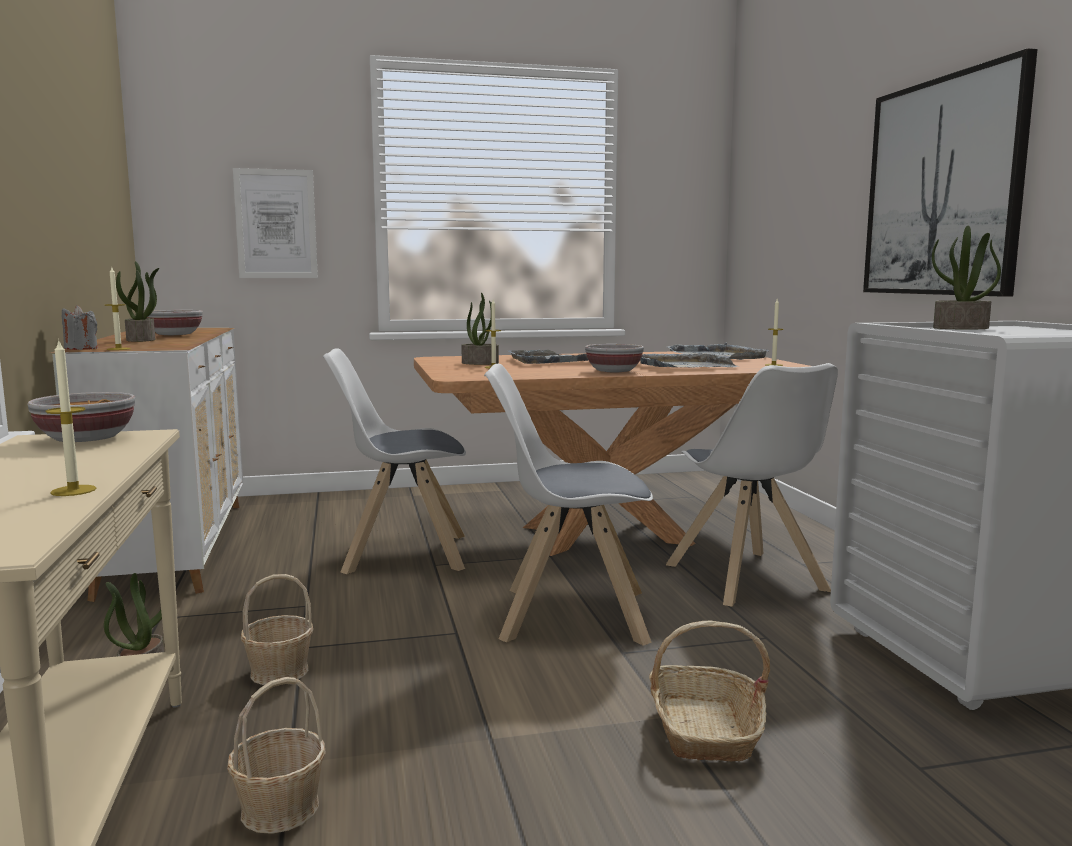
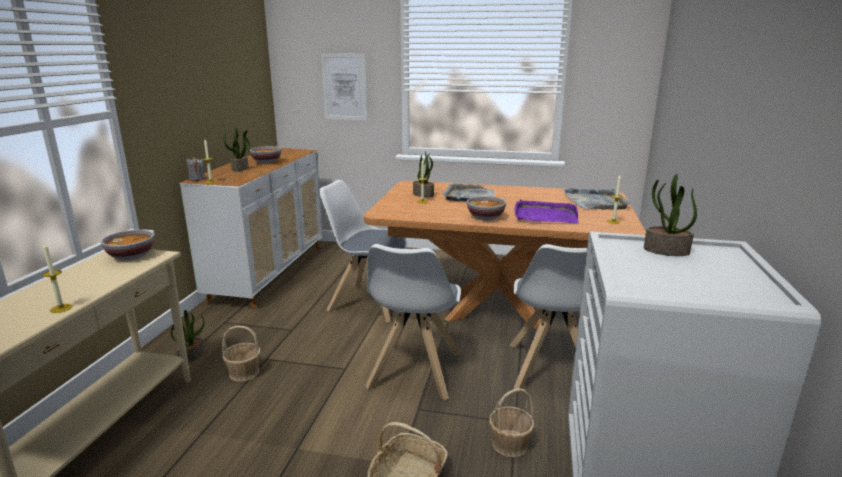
camera: 25 degrees right, 10 degrees up
(279, 808) = (176, 459): basket -> basket (509, 444)
(568, 615) = (414, 372): chair -> chair turned 105 degrees counterclockwise
(684, 366) = (545, 215): grey tray -> purple tray
(942, 187) = (738, 110): picture -> none

